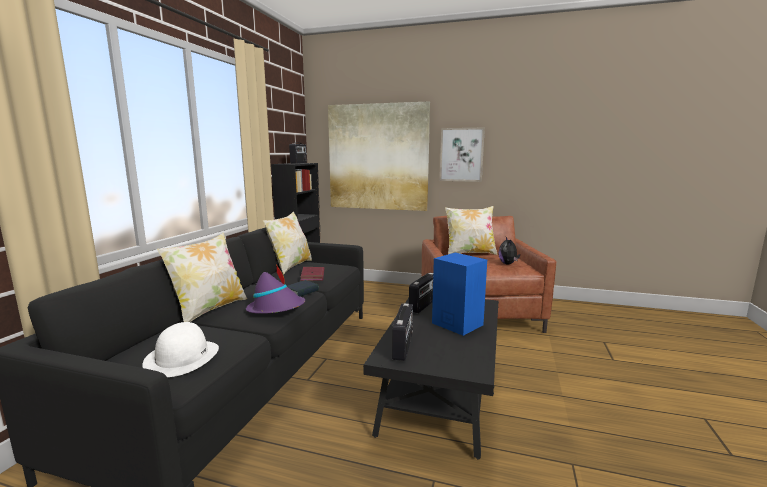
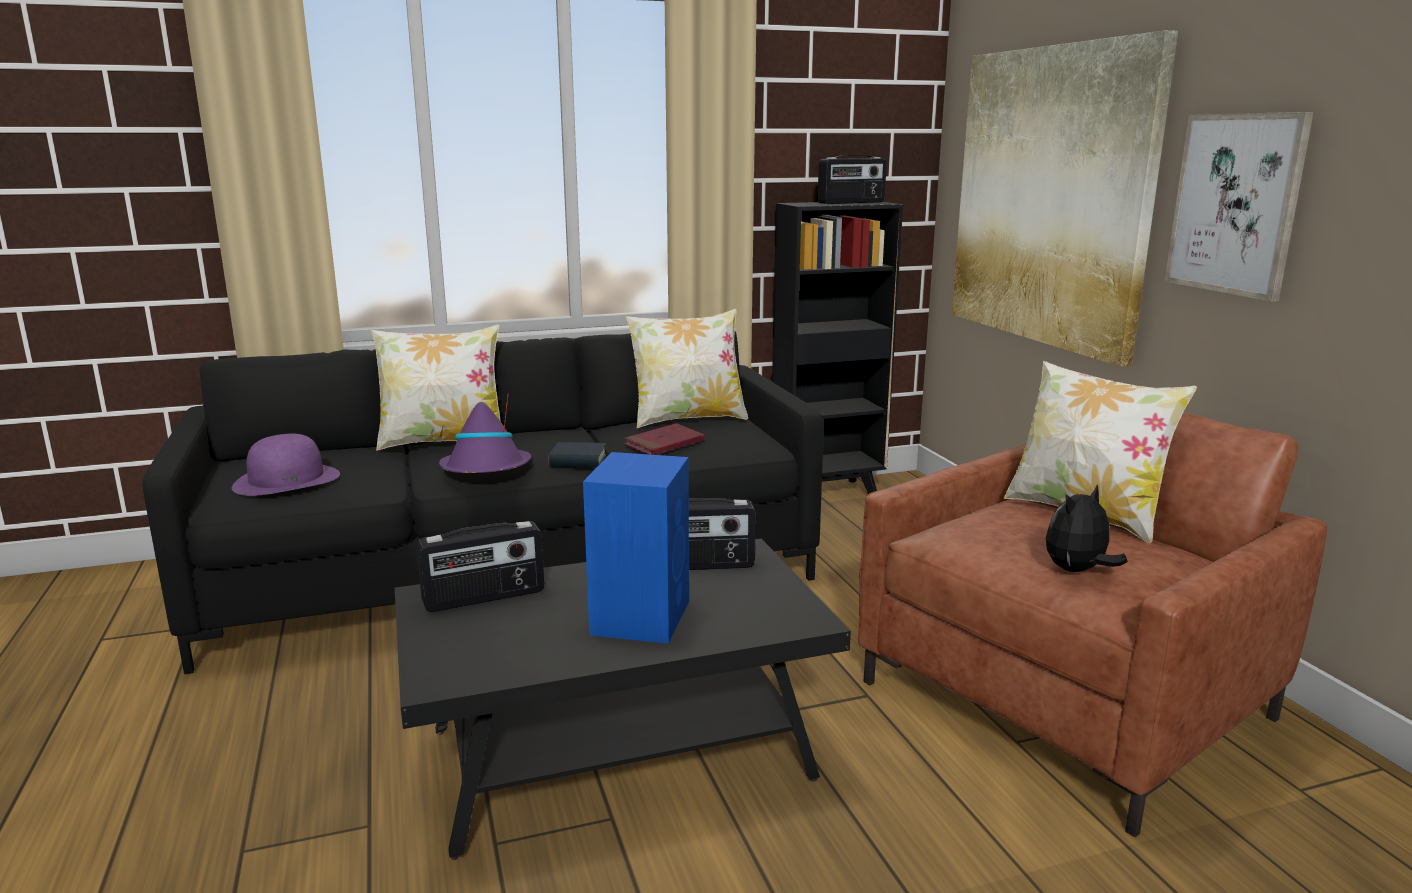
camera: 55 degrees right, 5 degrees up
(182, 357) = (287, 480): white hat -> purple hat

